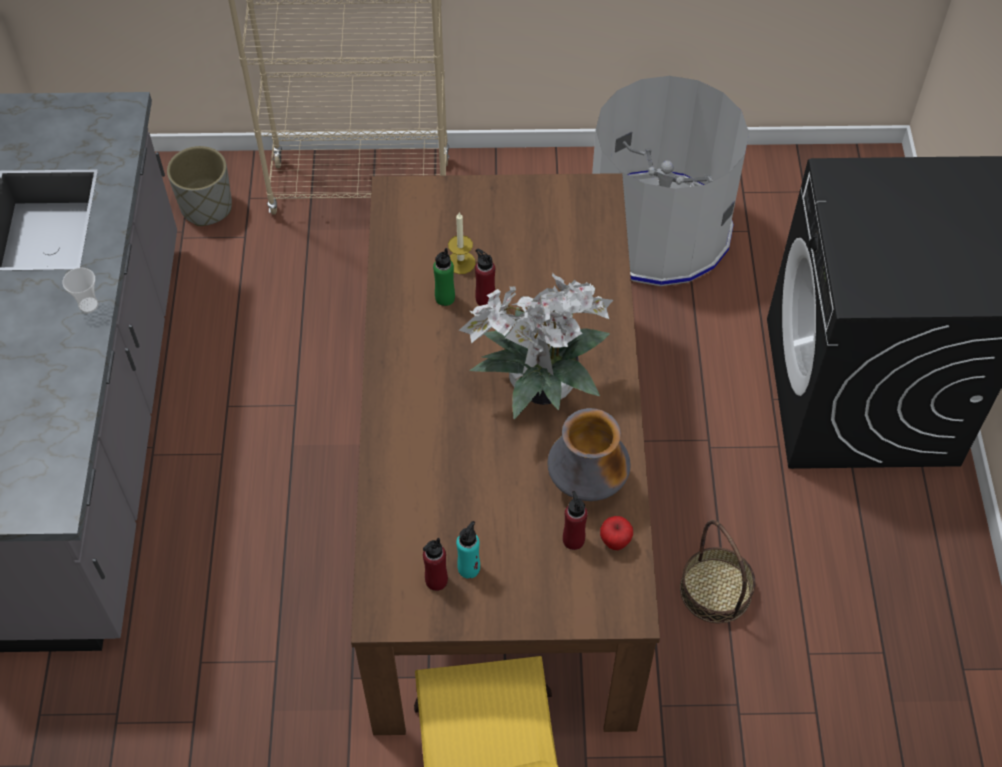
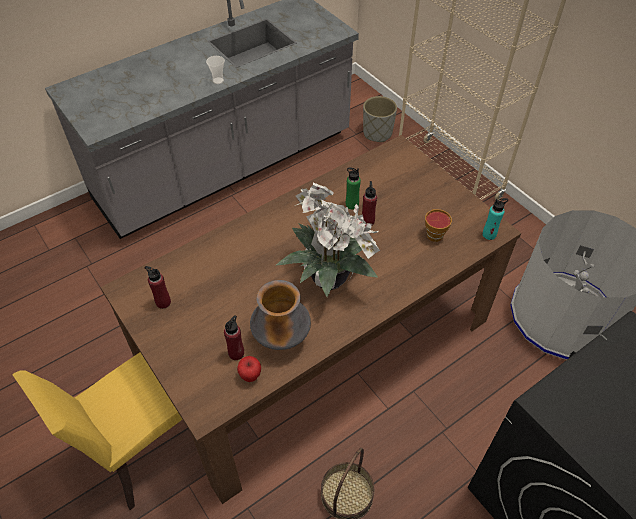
camera: 55 degrees right, 5 degrees down
(461, 262) = (382, 198): candle -> none
(469, 568) = (181, 312): turquoise bottle -> turquoise bottle (489, 234)
(557, 249) = (433, 233): none -> cup

